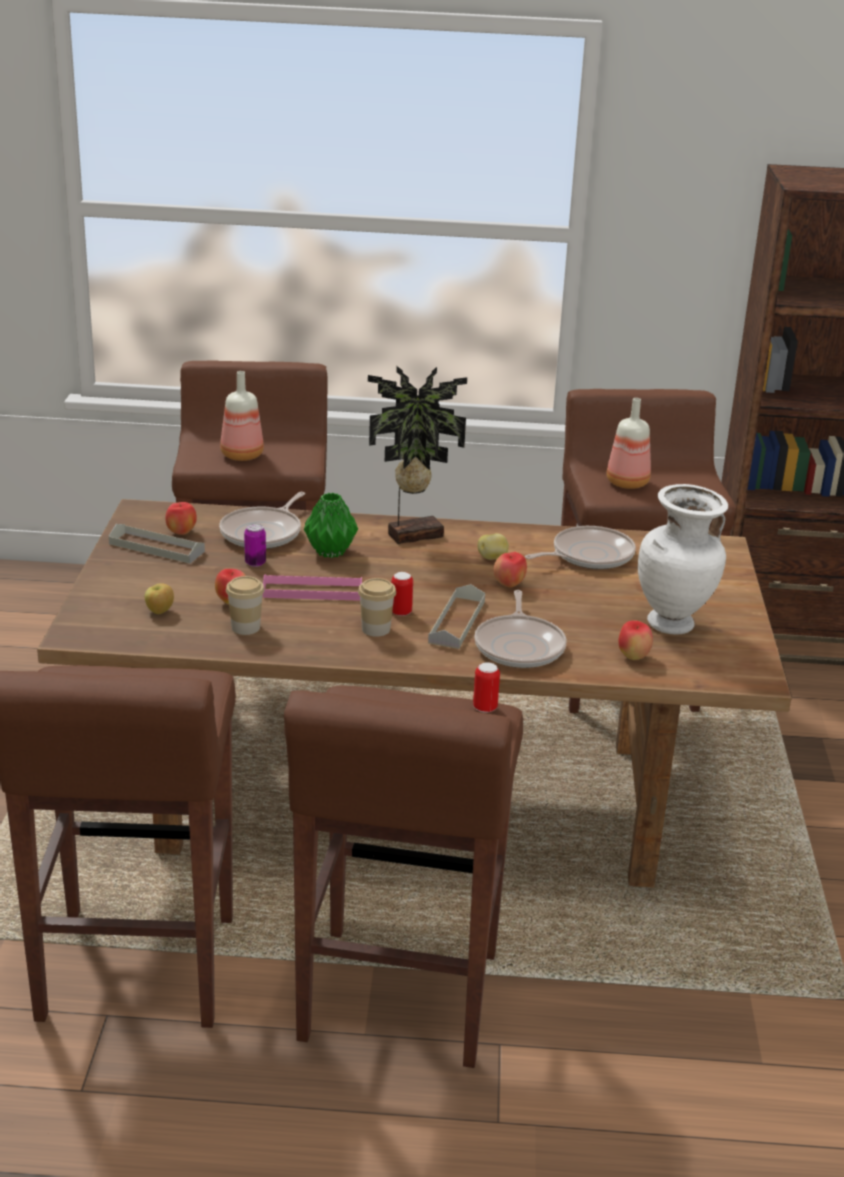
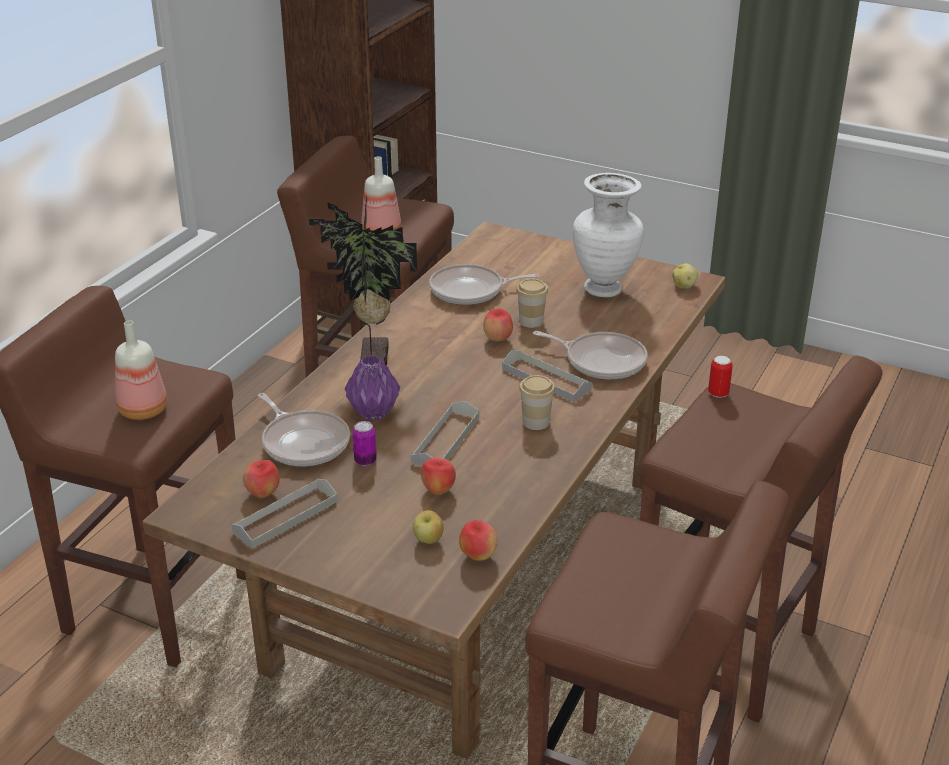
camera: 65 degrees left, 5 degrees up
(245, 627) = (492, 493): cup -> cup (531, 321)
(312, 591) = (445, 440): pink tray -> grey tray
(331, 551) = (373, 412): green vase -> purple vase
(401, 612) = (513, 402): can -> none
(492, 558) = (444, 334): potato -> potato (684, 286)
(588, 555) = (470, 291): frying pan -> frying pan turned 90 degrees counterclockwise
(633, 657) = (643, 318): apple -> apple (478, 556)

